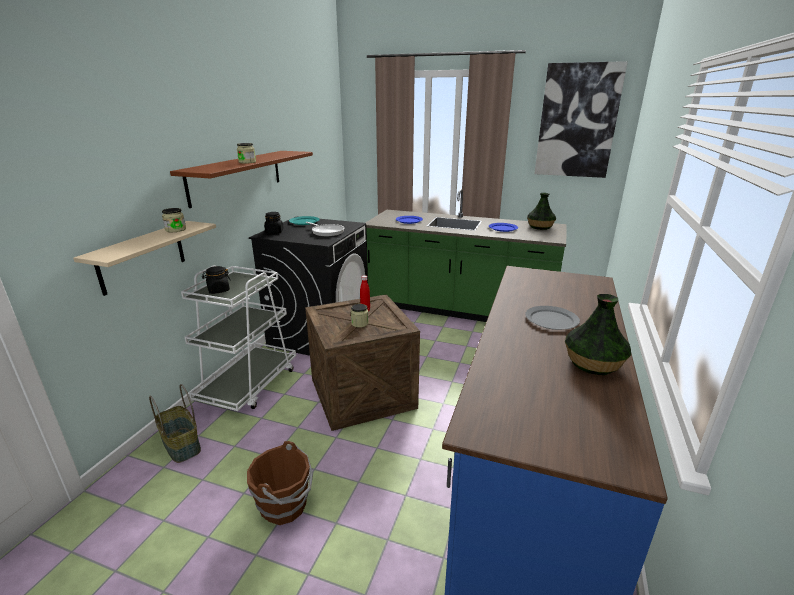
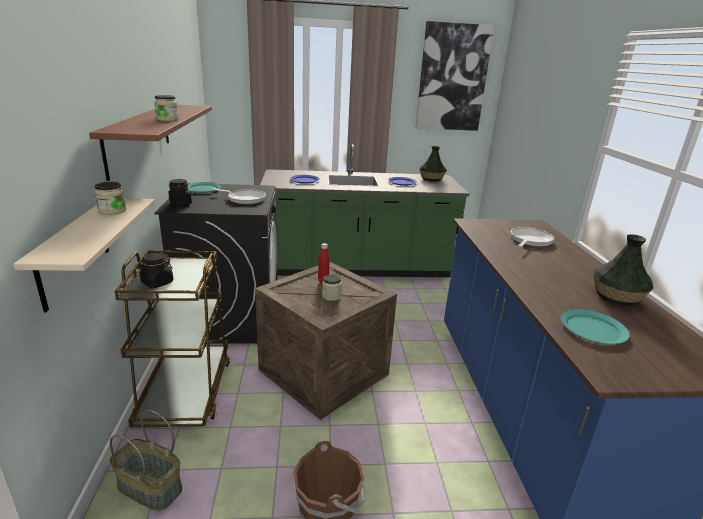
camera: 25 degrees left, 0 degrees up
(249, 384) = (186, 392): white cart -> brown cart
(517, 388) = (593, 329): none -> turquoise plate
(551, 320) = (545, 264): grey plate -> none
(564, 295) = (529, 240): none -> frying pan

